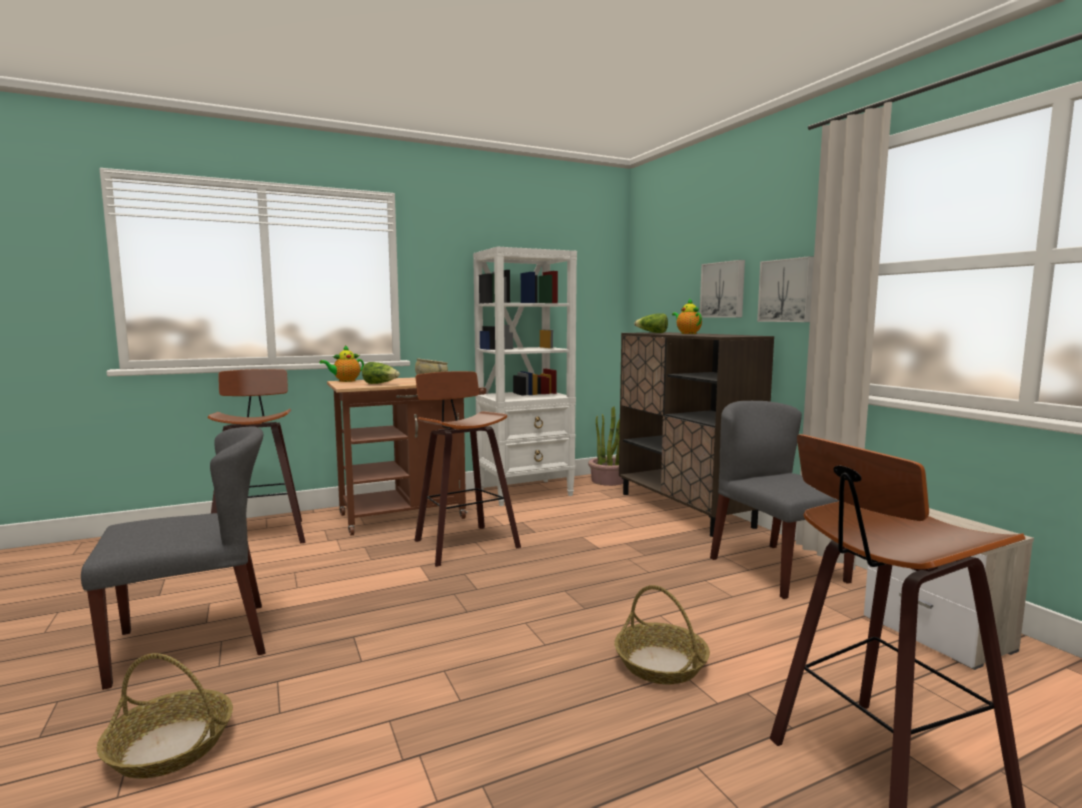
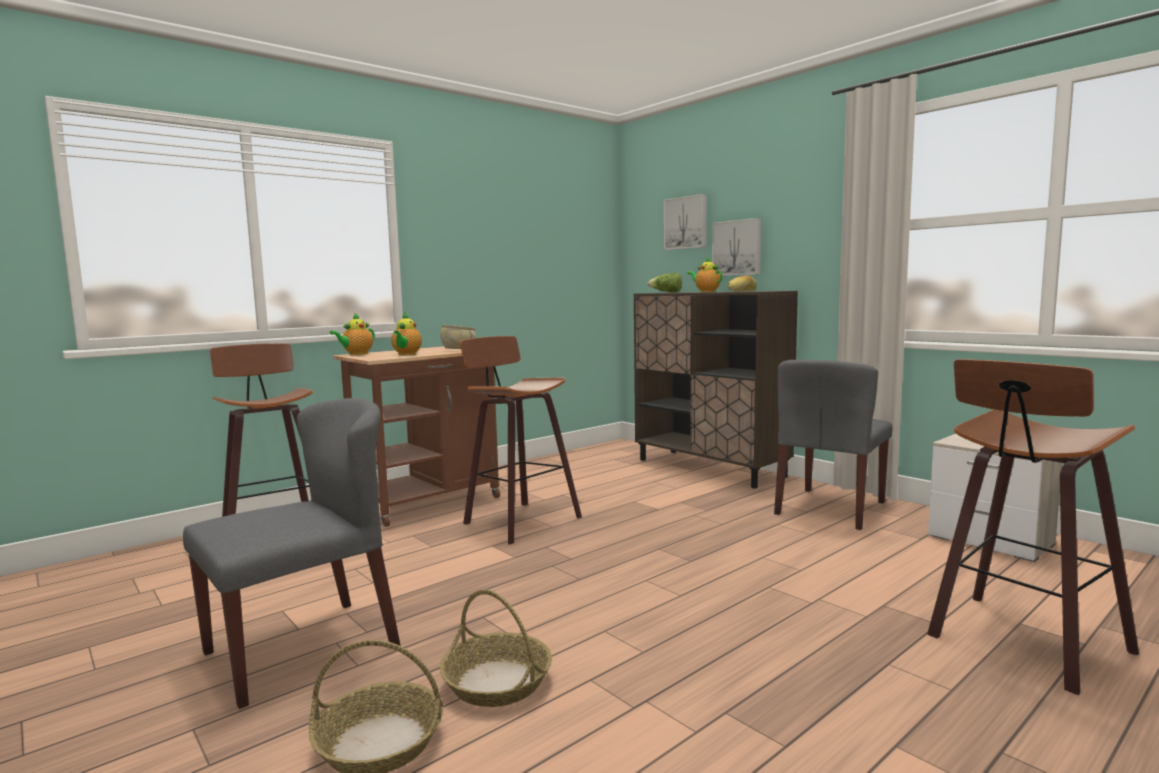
camera: 15 degrees left, 0 degrees up
(380, 384) = (406, 354): lettuce -> teapot
(526, 492) = (541, 467): white bookcase -> none
(608, 481) = (615, 449): potted plant -> none
(661, 664) = (796, 595): basket -> basket (497, 682)
(716, 335) = (742, 291): none -> bread
(776, 569) = (830, 508): grey chair -> grey chair turned 105 degrees counterclockwise
(787, 290) = (809, 247): picture -> picture (686, 223)

